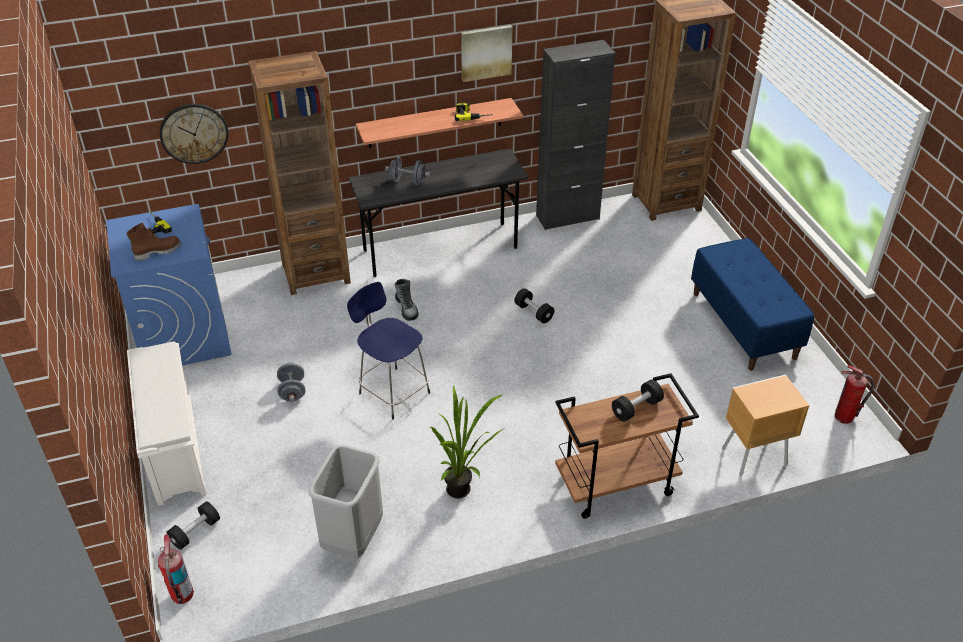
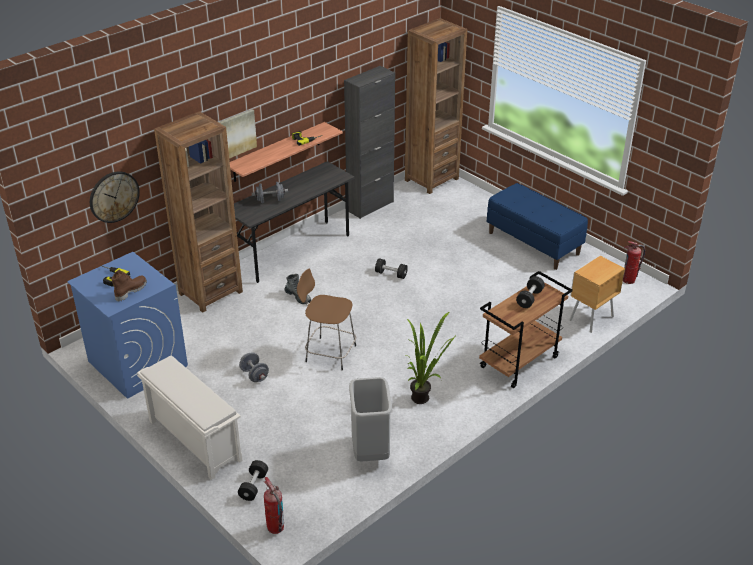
camera: 25 degrees left, 5 degrees down
(392, 391) = (329, 353): blue stool -> brown stool
(486, 52) = (306, 90): picture -> picture (236, 134)

